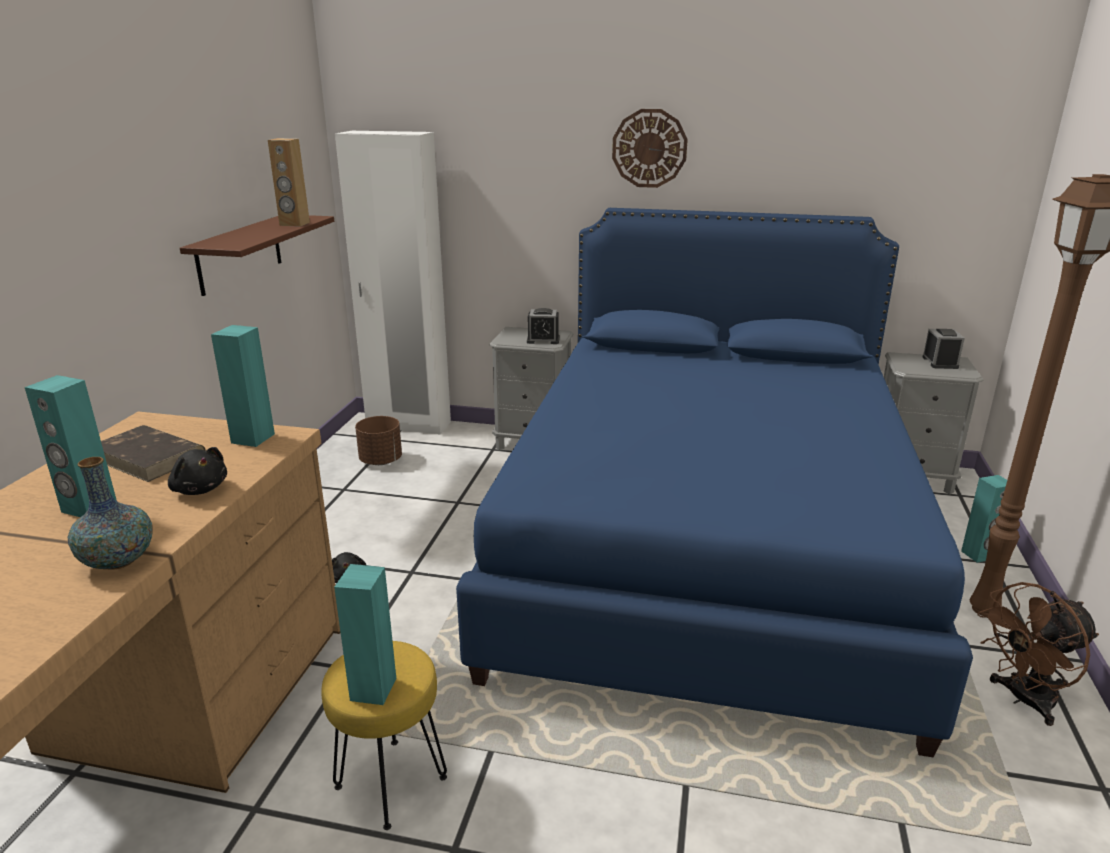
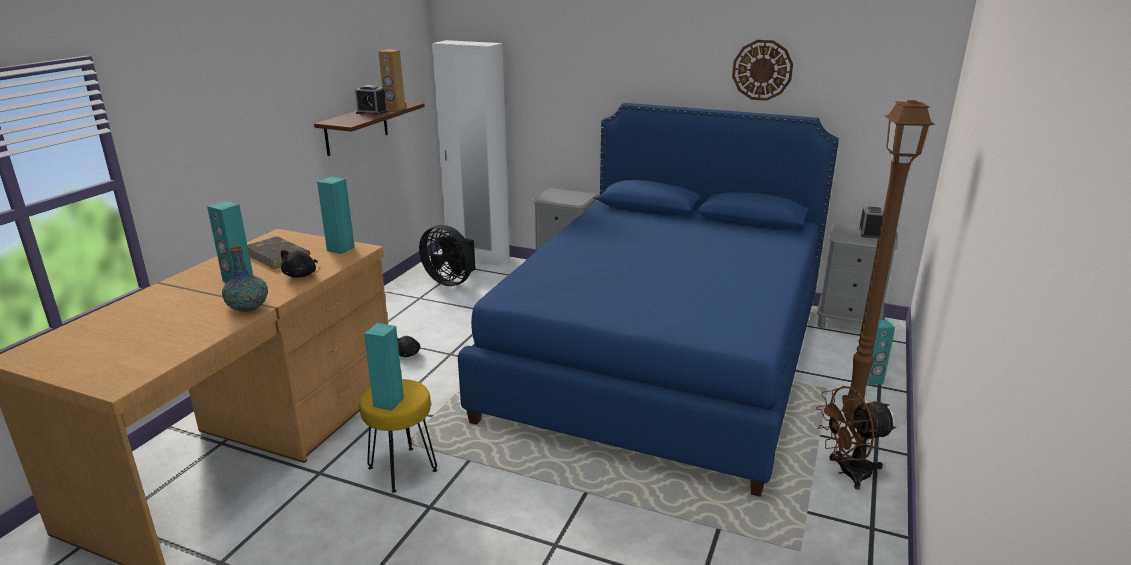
camera: 10 degrees right, 0 degrees up
(200, 489) = (301, 275): black plush toy -> black plush toy turned 60 degrees clockwise
(381, 461) = (451, 281): brown planter -> black fan
(543, 340) = (572, 199): alarm clock -> alarm clock (371, 112)
(649, 148) = (655, 60): wall clock -> wall clock (762, 70)

